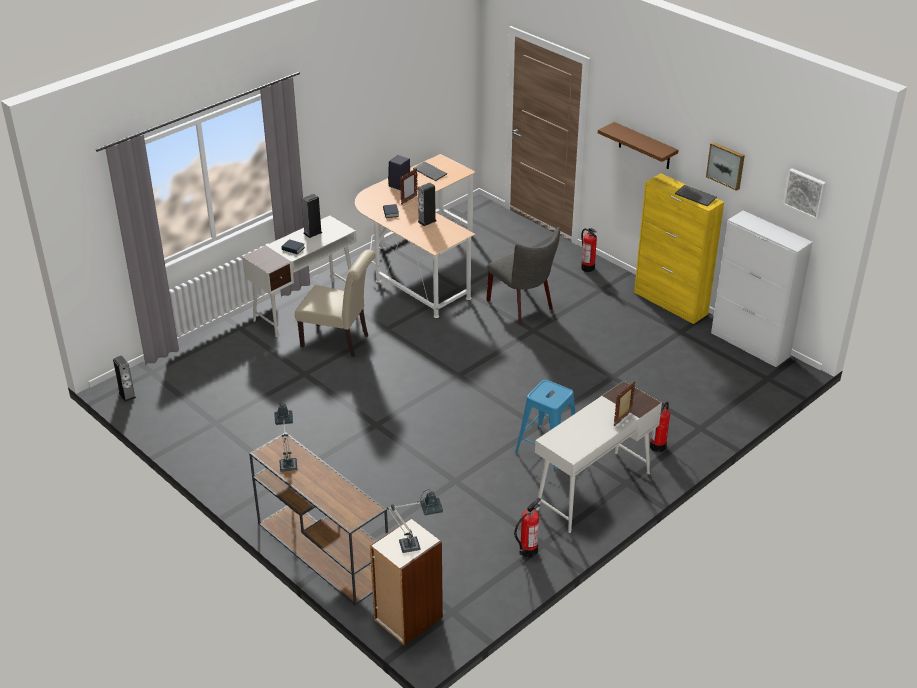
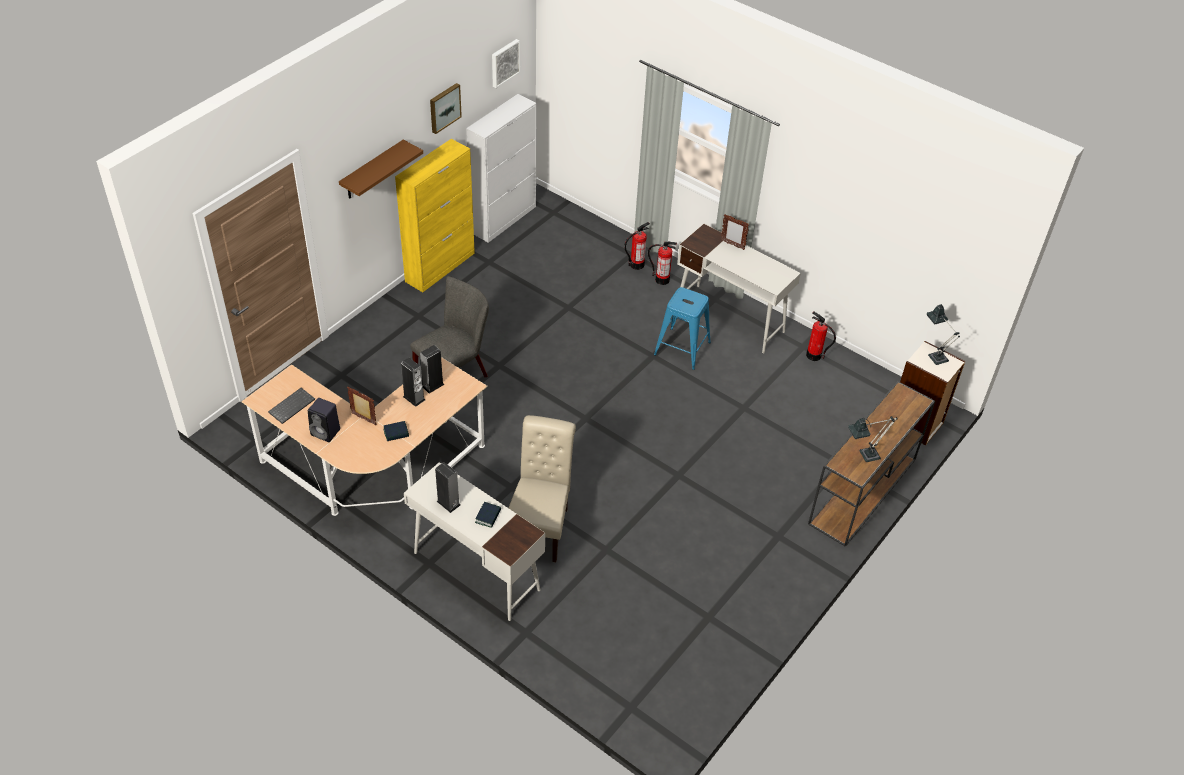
camera: 100 degrees left, 10 degrees up
(127, 395) = (679, 721): speaker -> speaker (432, 385)
(588, 268) = (377, 326): fire extinguisher -> fire extinguisher (637, 264)
(696, 196) = (442, 154): keyboard -> none

